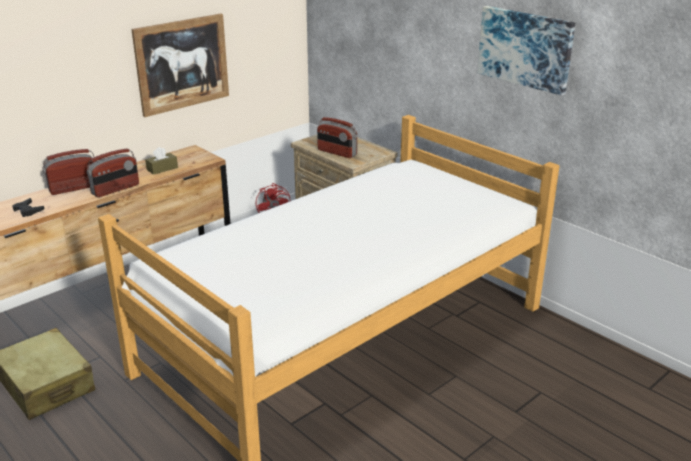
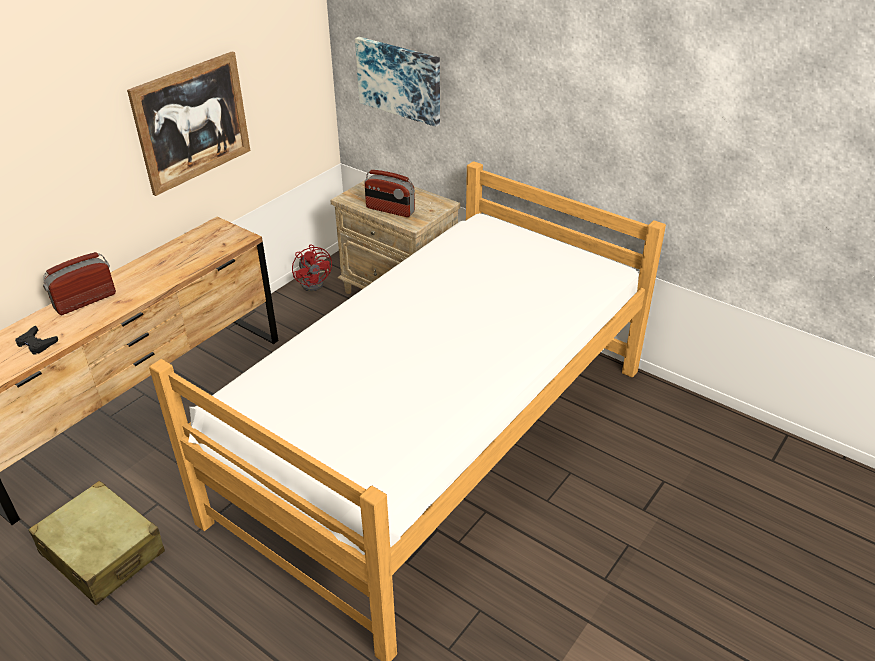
camera: 10 degrees left, 10 degrees up
(115, 189) = (139, 297): radio -> none
(162, 169) = (188, 259): brown tissue box -> none
(525, 48) = (624, 91): picture -> picture (399, 80)

